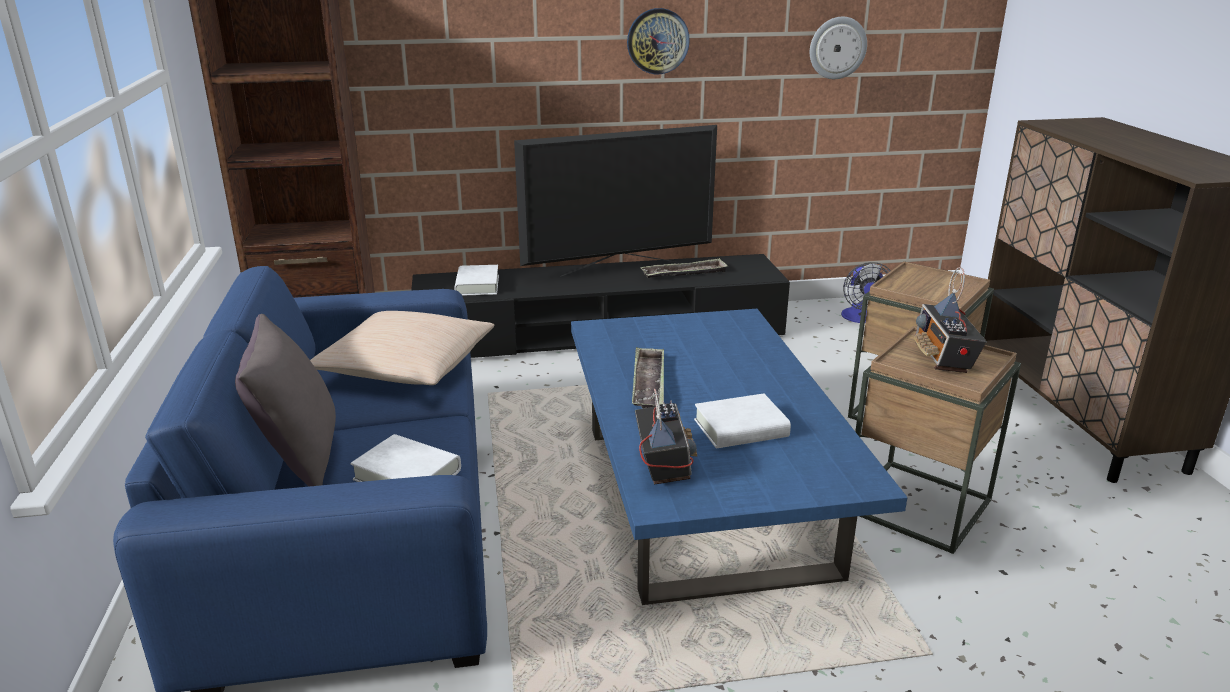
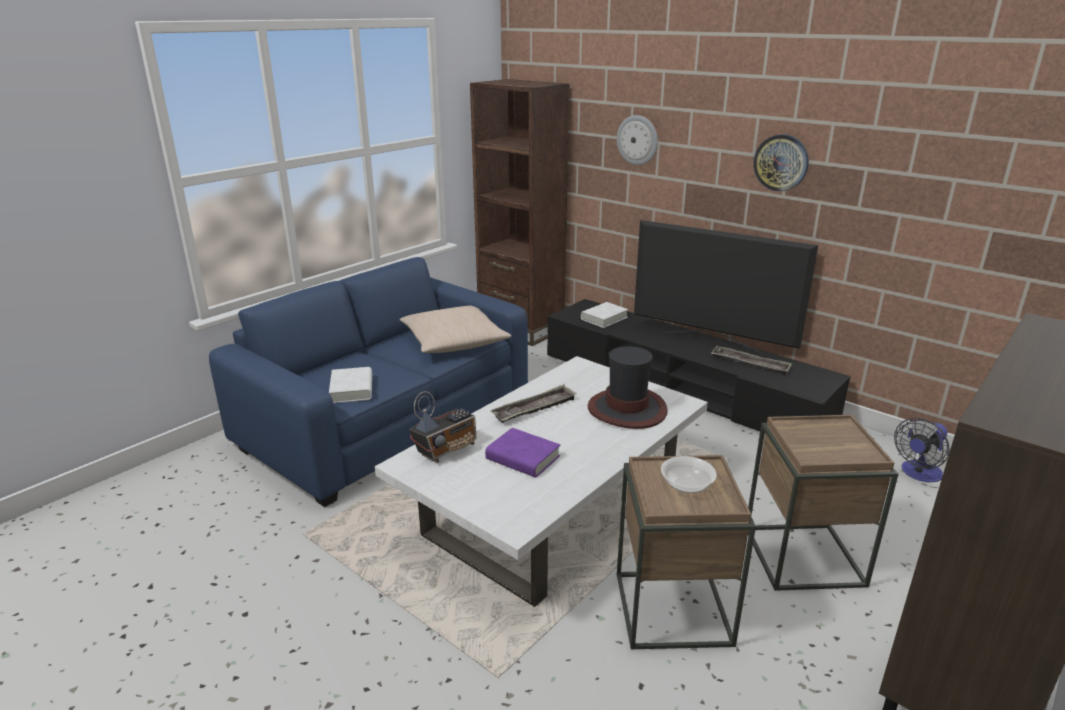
camera: 50 degrees right, 0 degrees up
(299, 459) = (339, 362): grey pillow -> none
(700, 496) = (552, 508): blue coffee table -> white coffee table
(720, 343) = (627, 409): none -> hat
(741, 429) = (523, 458): white book -> purple book
(837, 48) = (964, 197): wall clock -> wall clock (637, 140)
(943, 359) = (687, 485): radio -> bowl

